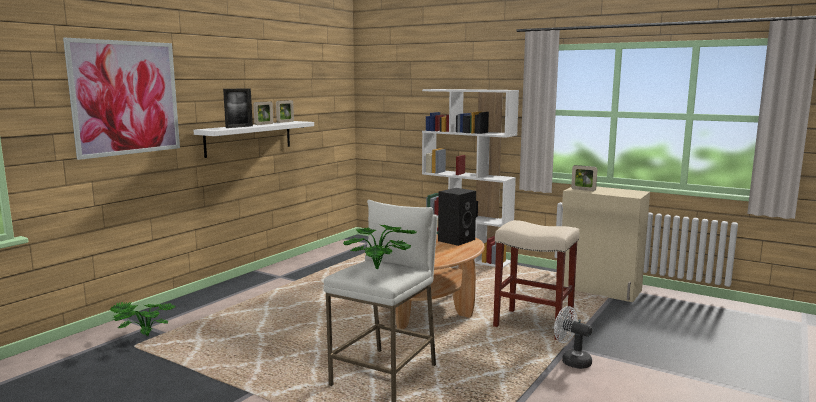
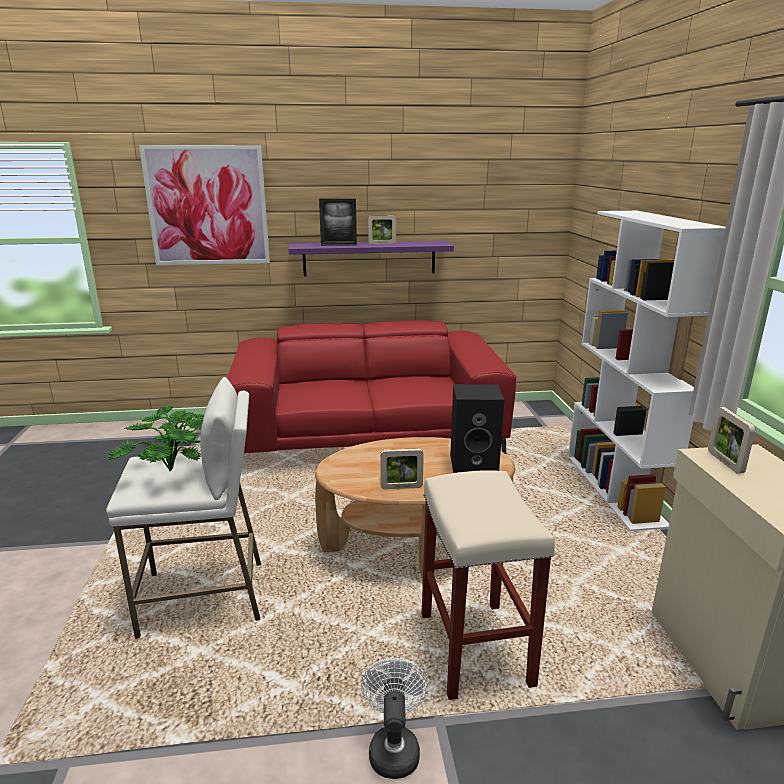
camera: 50 degrees right, 10 degrees up
(249, 138) = (369, 258): white shelf -> purple shelf
(285, 122) = (422, 242): picture frame -> picture frame (401, 487)
(293, 282) = (368, 437): none -> red sofa

